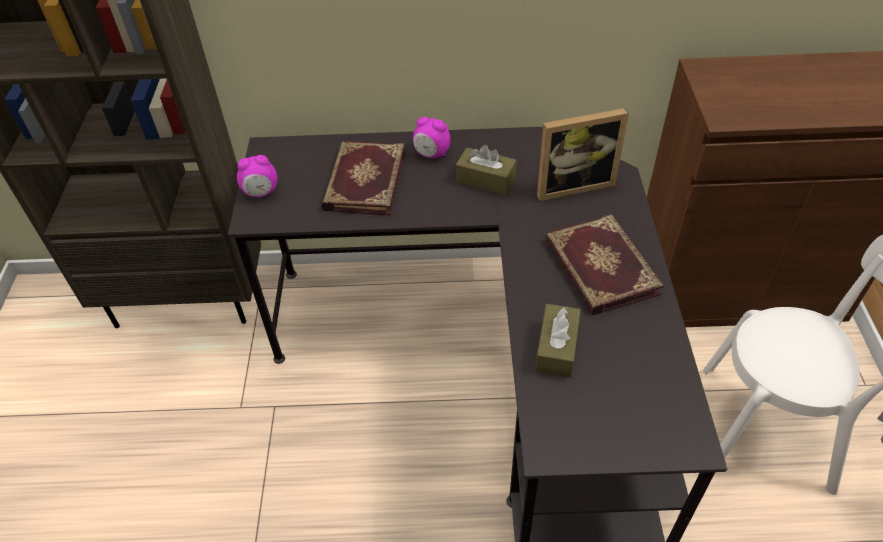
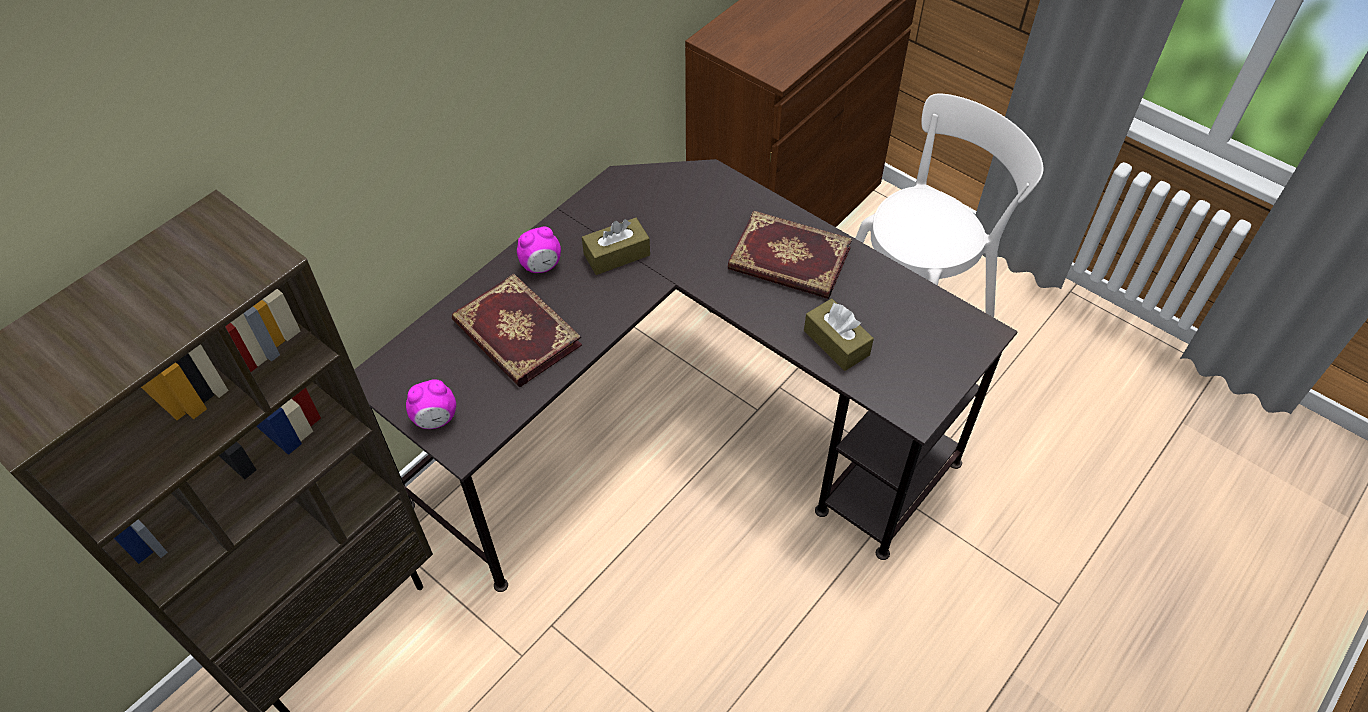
camera: 50 degrees left, 5 degrees up
(261, 193) = (436, 419): alarm clock -> alarm clock turned 45 degrees clockwise
(572, 184) = (687, 208): picture frame -> none

